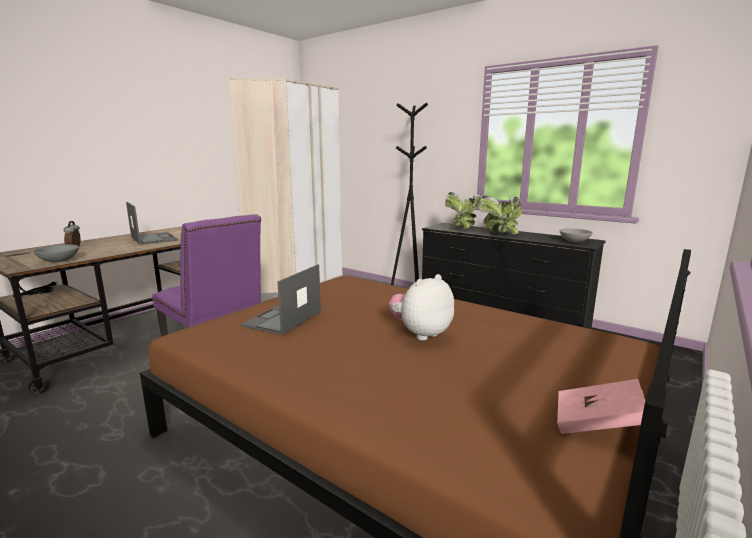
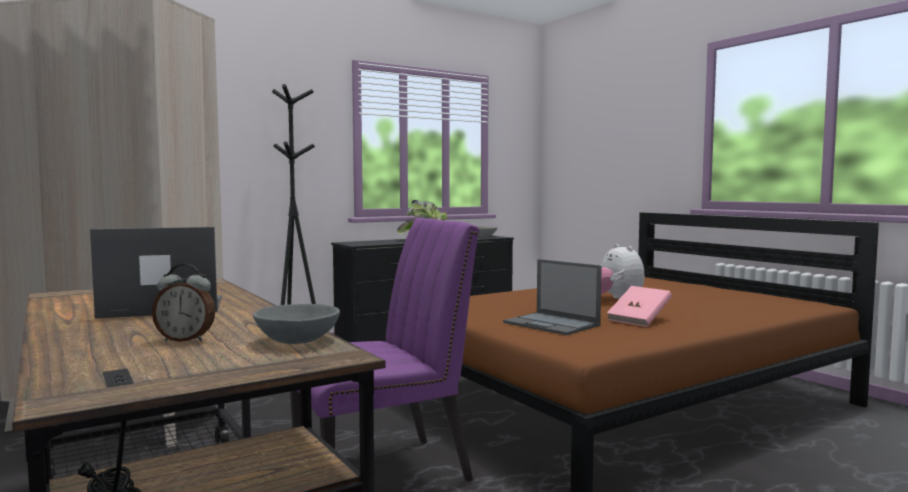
camera: 70 degrees left, 10 degrees down
(463, 228) = (378, 241): potted plant -> none
(597, 425) = (750, 292): pink book -> pink book (639, 320)

